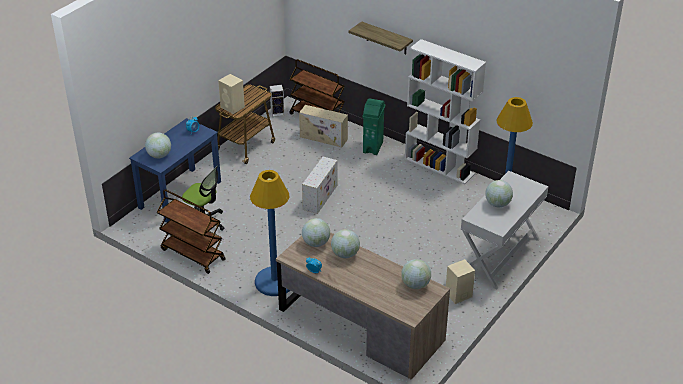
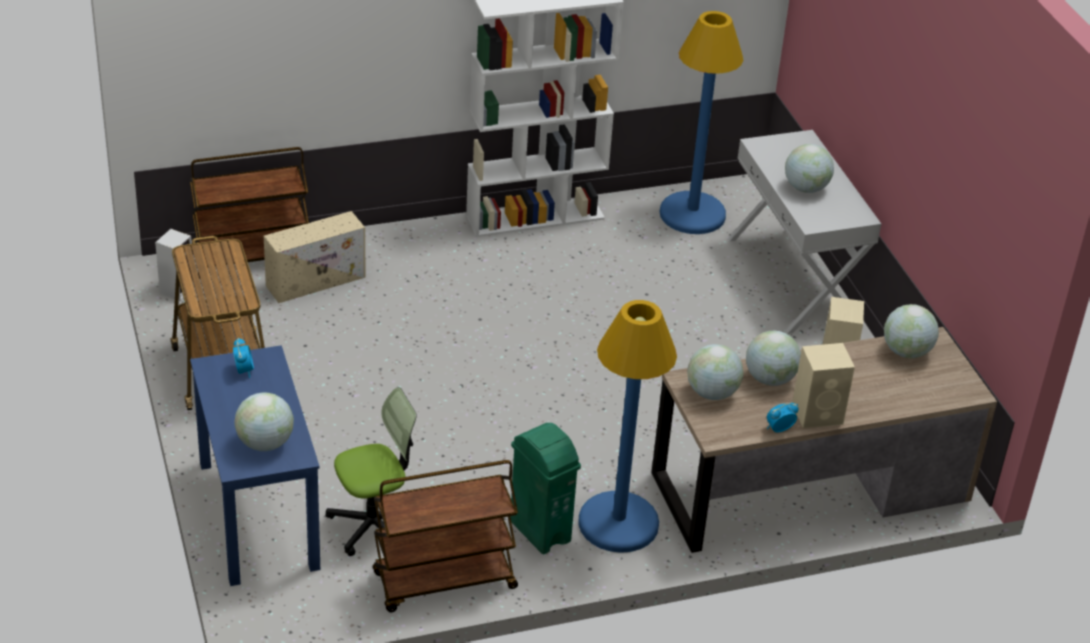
camera: 55 degrees left, 0 degrees up
(233, 107) = (220, 297): beige speaker -> beige speaker (818, 413)
(320, 197) = (463, 365): white storage box -> none
(373, 147) = (406, 248): green trash can -> green trash can (540, 531)
(386, 38) = (390, 29): shelf -> none

